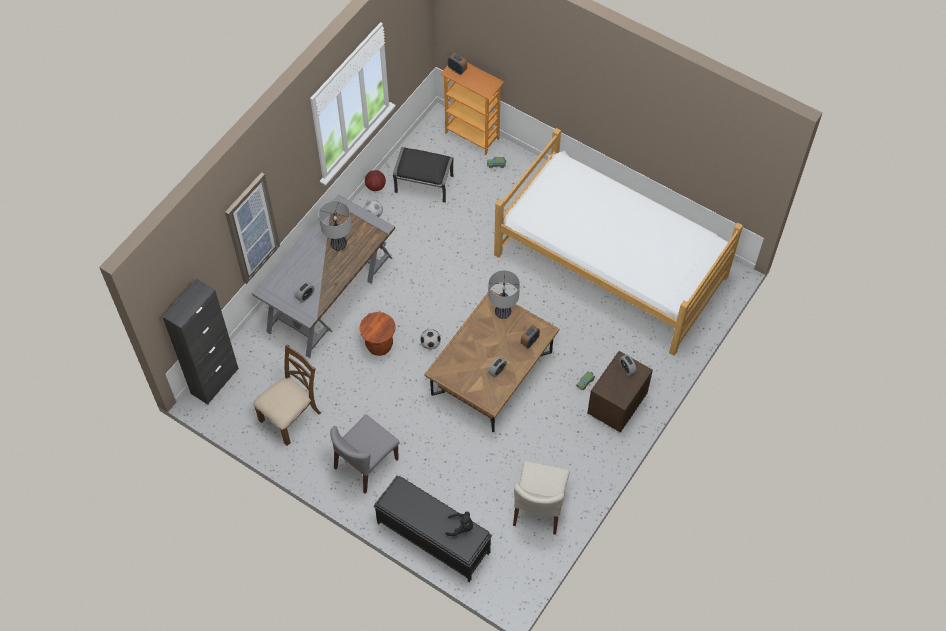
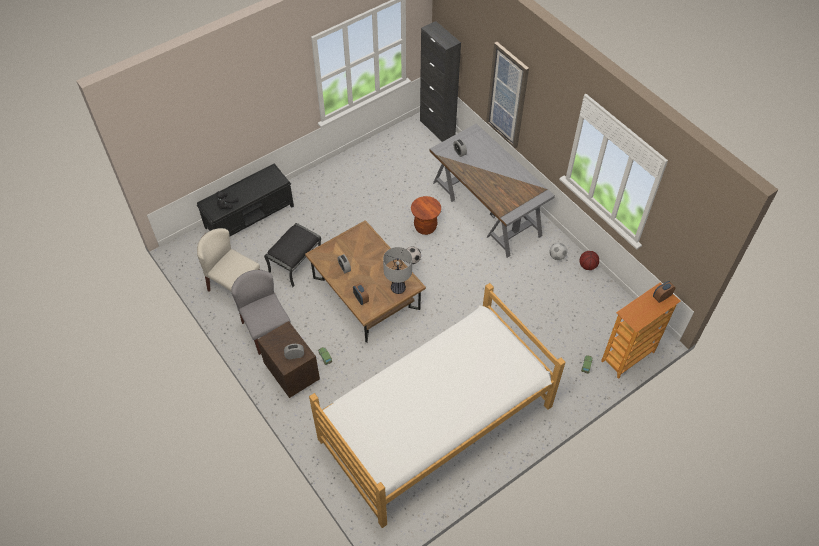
camera: 110 degrees right, 5 degrees down
(291, 416) = (388, 162): brown chair -> none
(338, 244) = (501, 183): table lamp -> none
(366, 464) = (328, 194): grey chair -> grey chair (266, 330)
(424, 184) = (580, 302): black ottoman -> black ottoman (296, 264)

